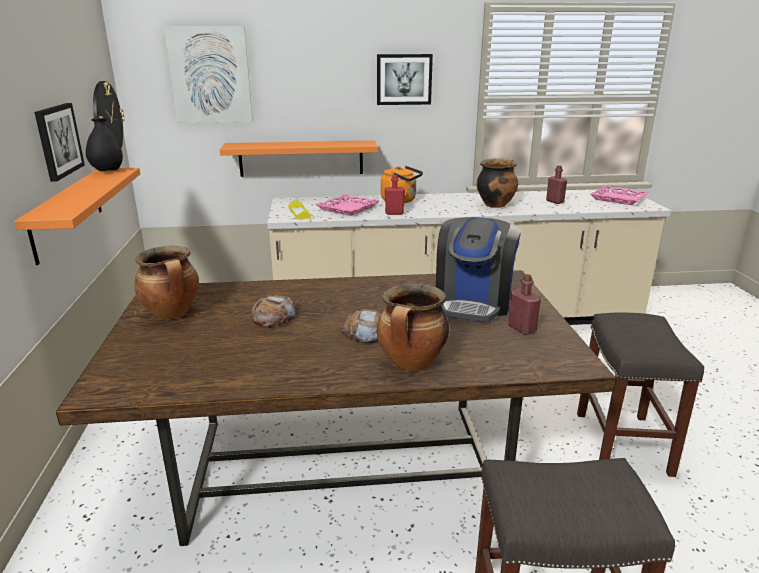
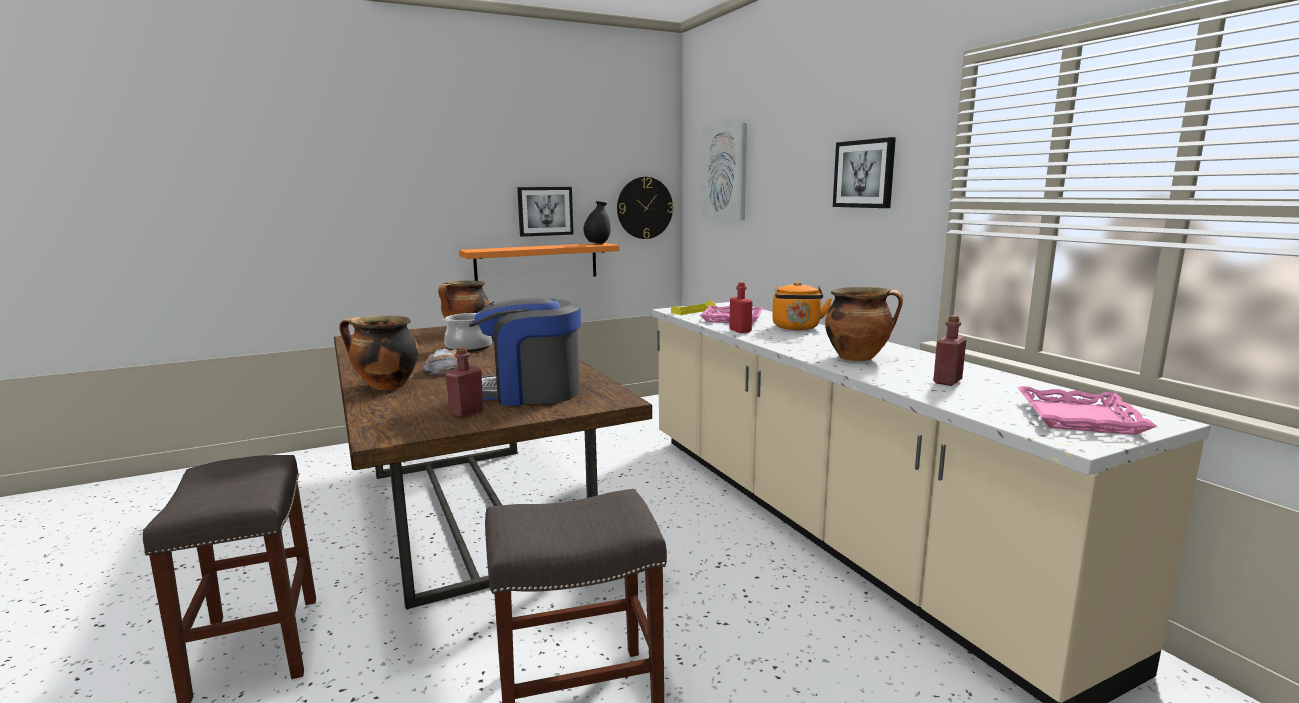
camera: 70 degrees right, 10 degrees down
(273, 317) = (469, 348): bread -> cooking pot
(301, 158) = (773, 265): orange shelf -> none

